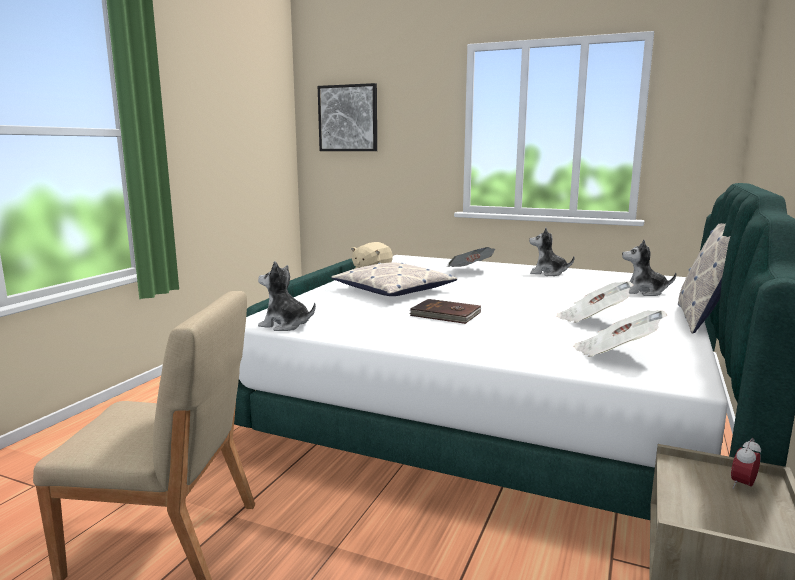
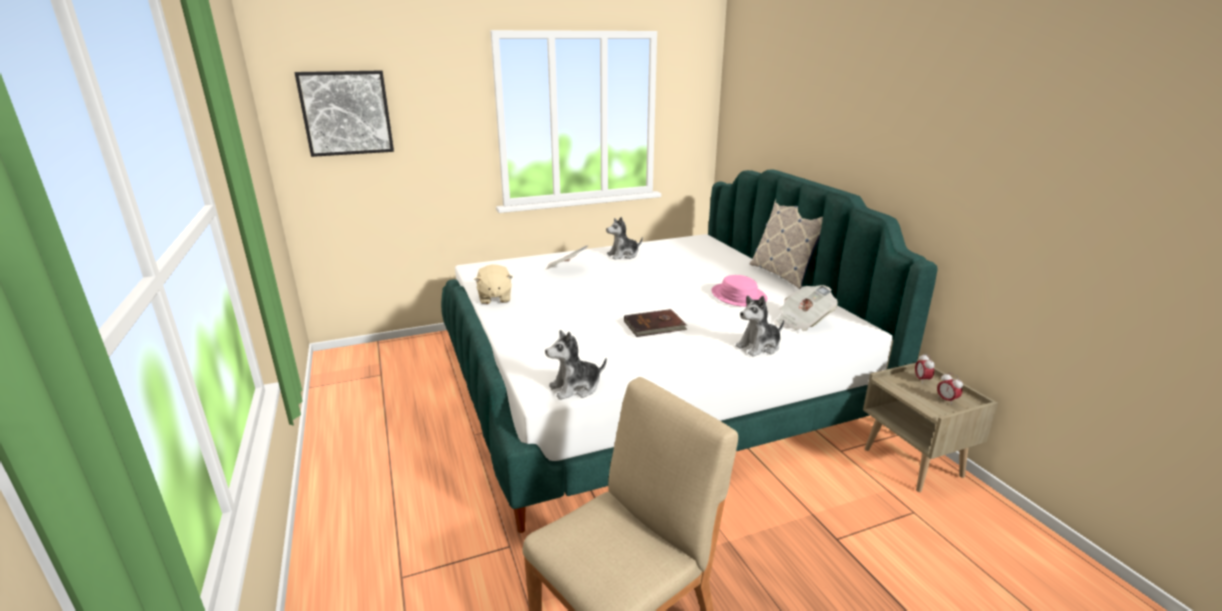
camera: 45 degrees left, 10 degrees up
(394, 290) = (561, 313): pillow -> none
(592, 320) = (738, 296): newspaper -> pink hat
(643, 292) = (713, 258): plush toy -> plush toy (759, 347)
(734, 519) = (946, 400): none -> alarm clock

